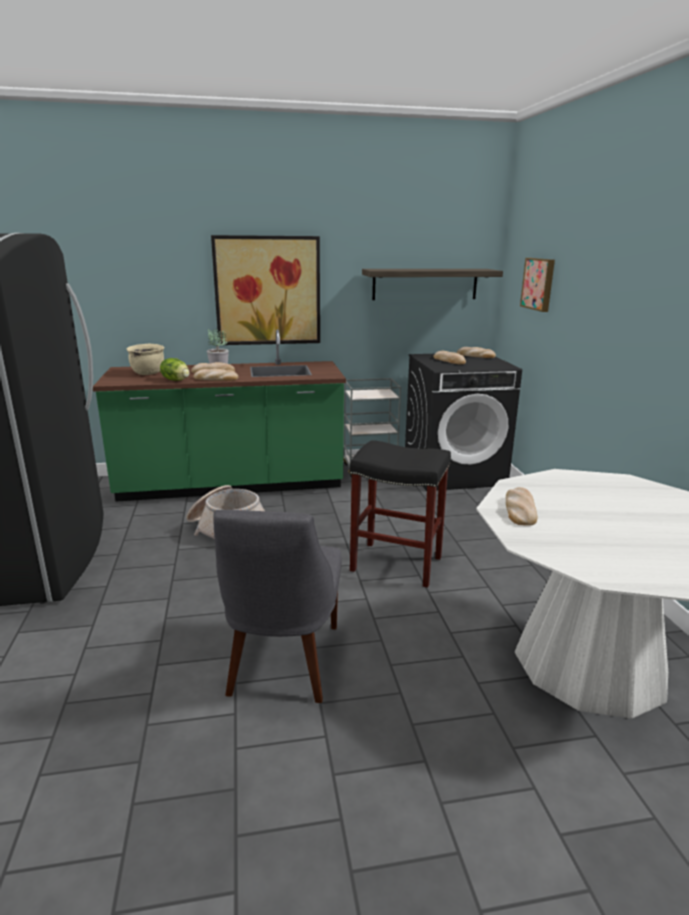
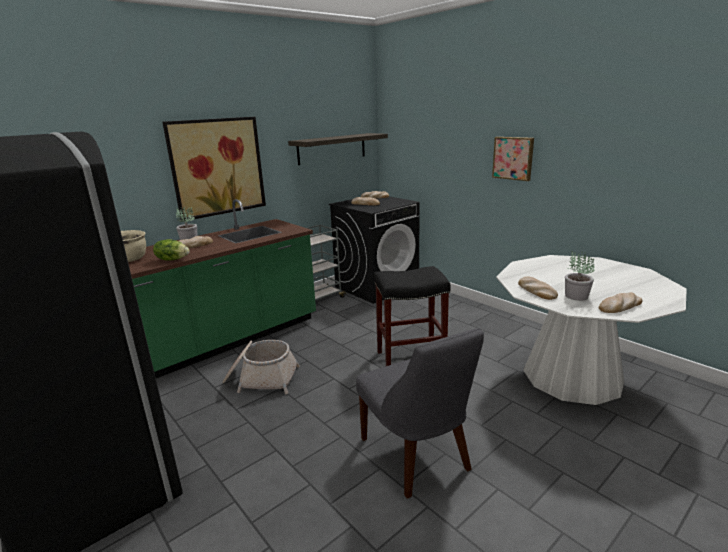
camera: 30 degrees left, 0 degrees up
(215, 379) = (207, 251): bread -> bread (620, 306)
(539, 284) = (420, 140): picture -> picture (513, 158)
(564, 532) = (576, 296): none -> potted plant

